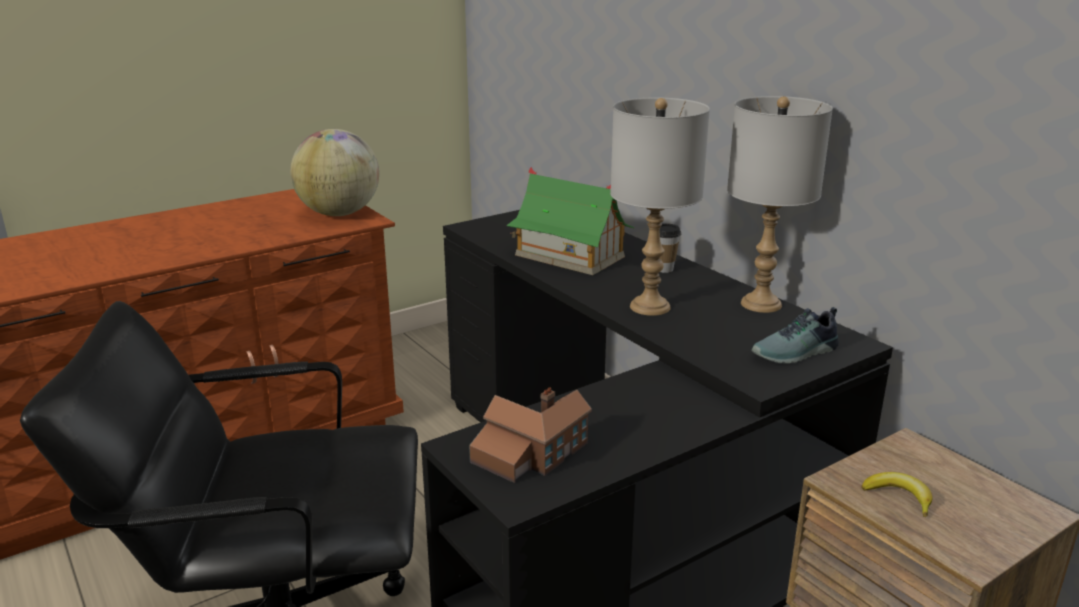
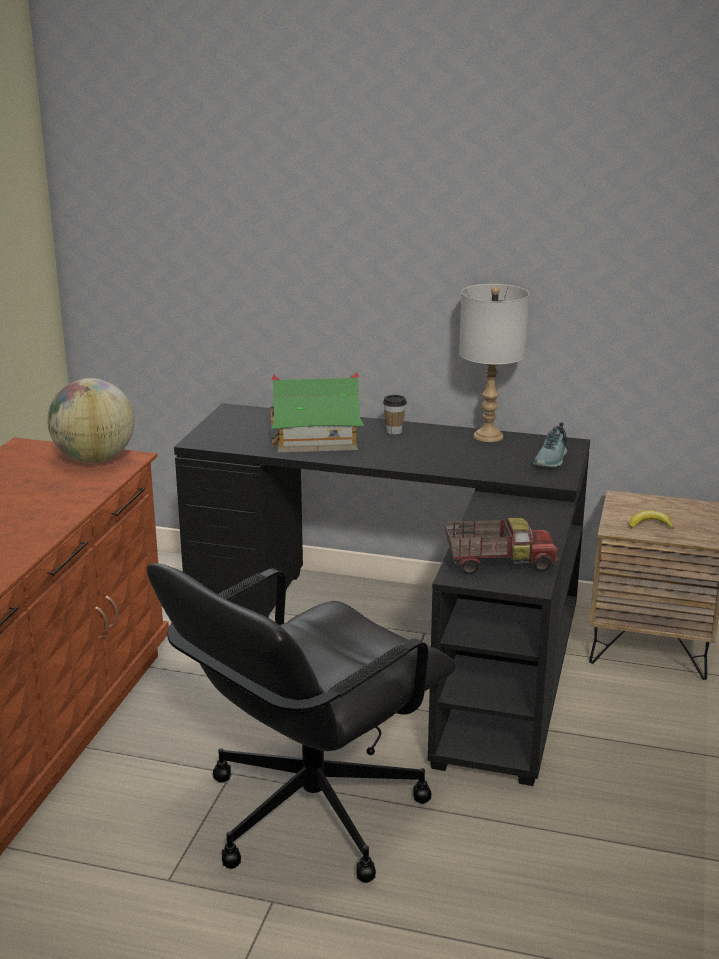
camera: 40 degrees left, 0 degrees up
(530, 453) = (498, 563): toy house -> toy truck
(649, 307) = (430, 459): grey table lamp -> none

